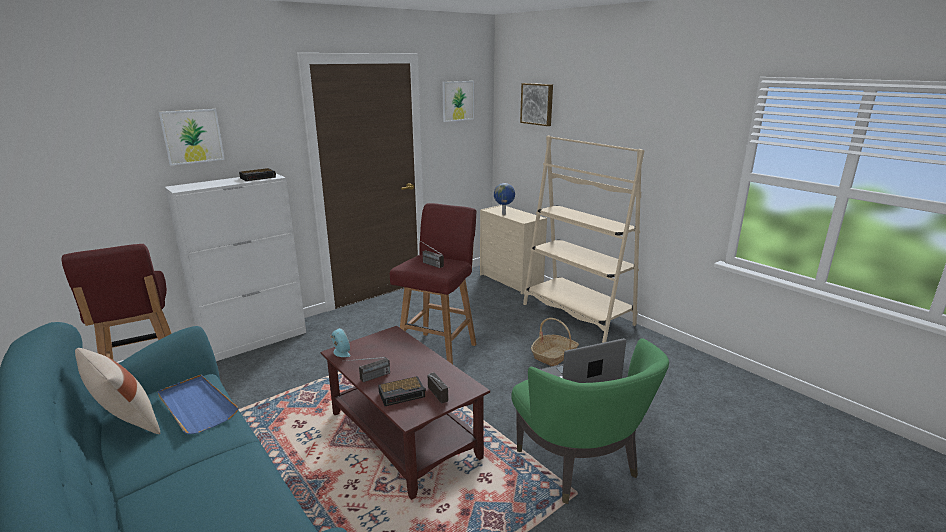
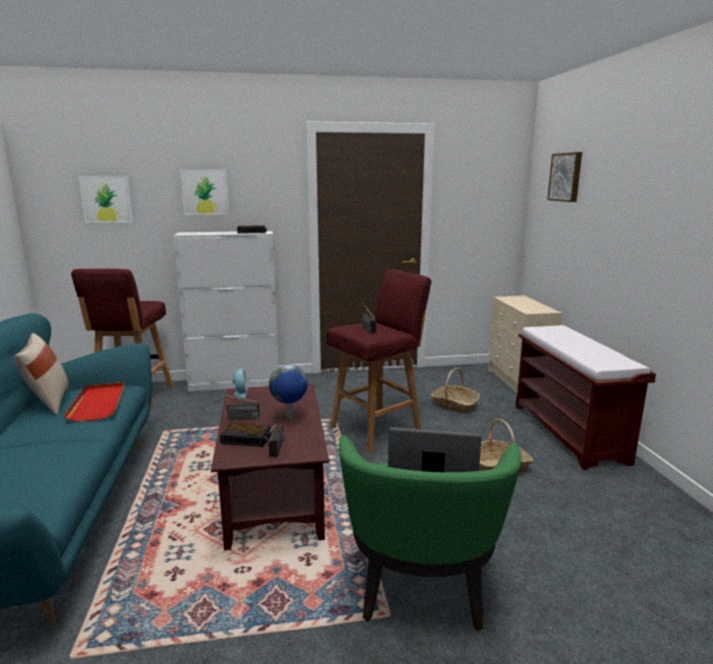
camera: 30 degrees right, 5 degrees down
(196, 406) = (99, 403): blue tray -> red tray
(457, 101) = (481, 175): picture -> picture (106, 199)
(480, 312) = (454, 405): none -> basket
(504, 214) = (515, 303): globe -> globe (290, 418)
(577, 314) = (569, 433): beige bookcase -> brown bench

